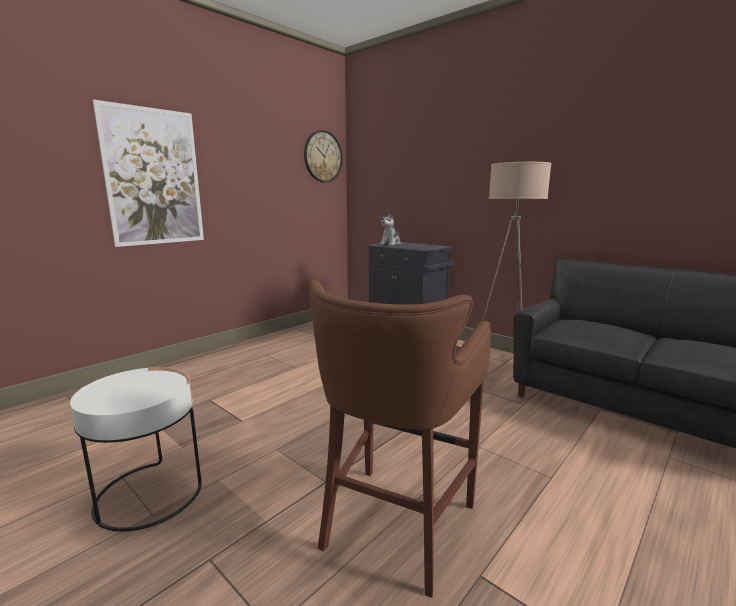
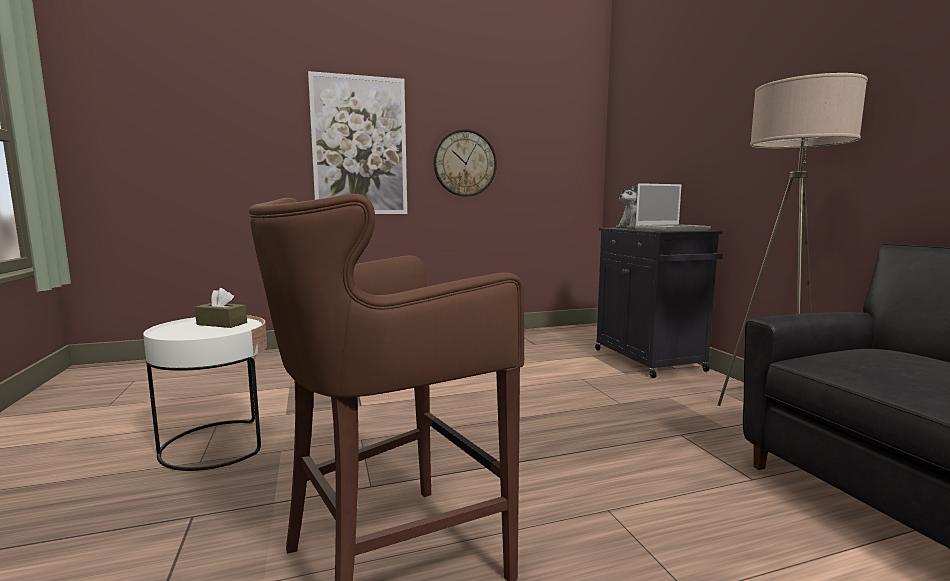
camera: 30 degrees right, 5 degrees down
(139, 382) = (222, 323): none -> brown tissue box
(323, 156) = (570, 122): wall clock -> wall clock (465, 163)
(422, 246) = (671, 230): none -> laptop

